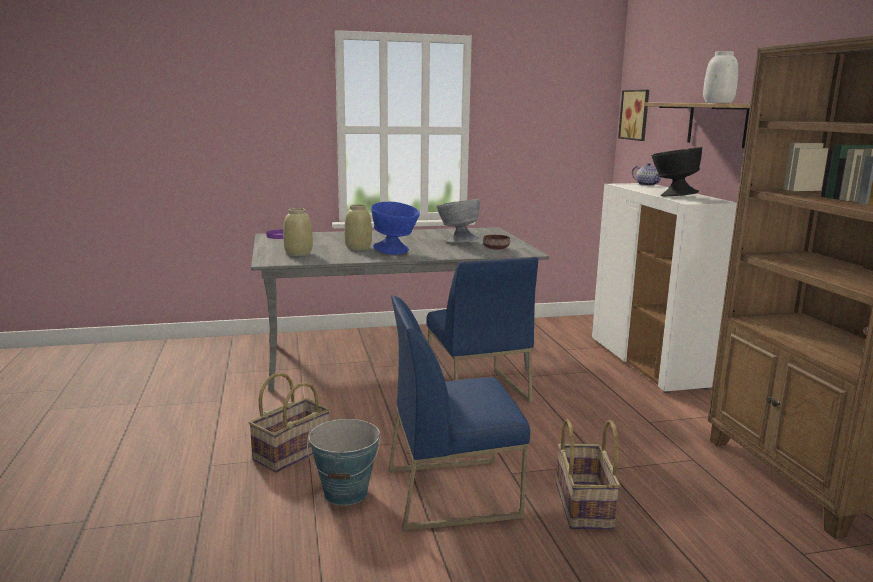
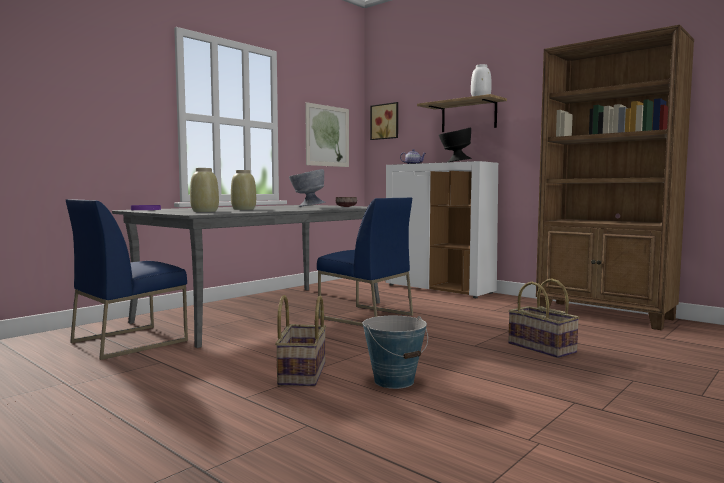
camera: 35 degrees left, 10 degrees down
(395, 252) = (282, 209): blue bowl -> none
(453, 492) = (461, 361): blue chair -> blue chair (130, 341)
(549, 136) = (327, 136): none -> picture

